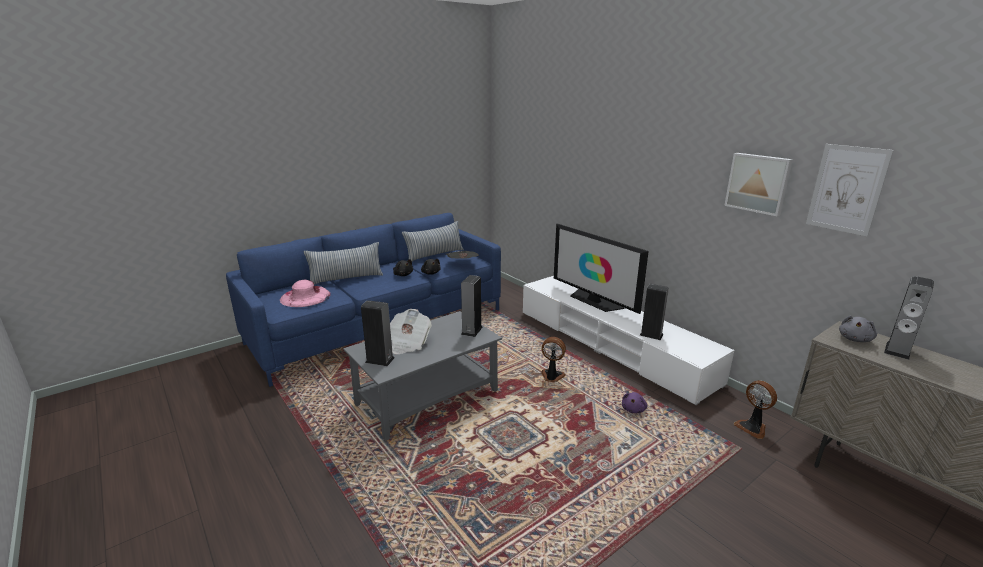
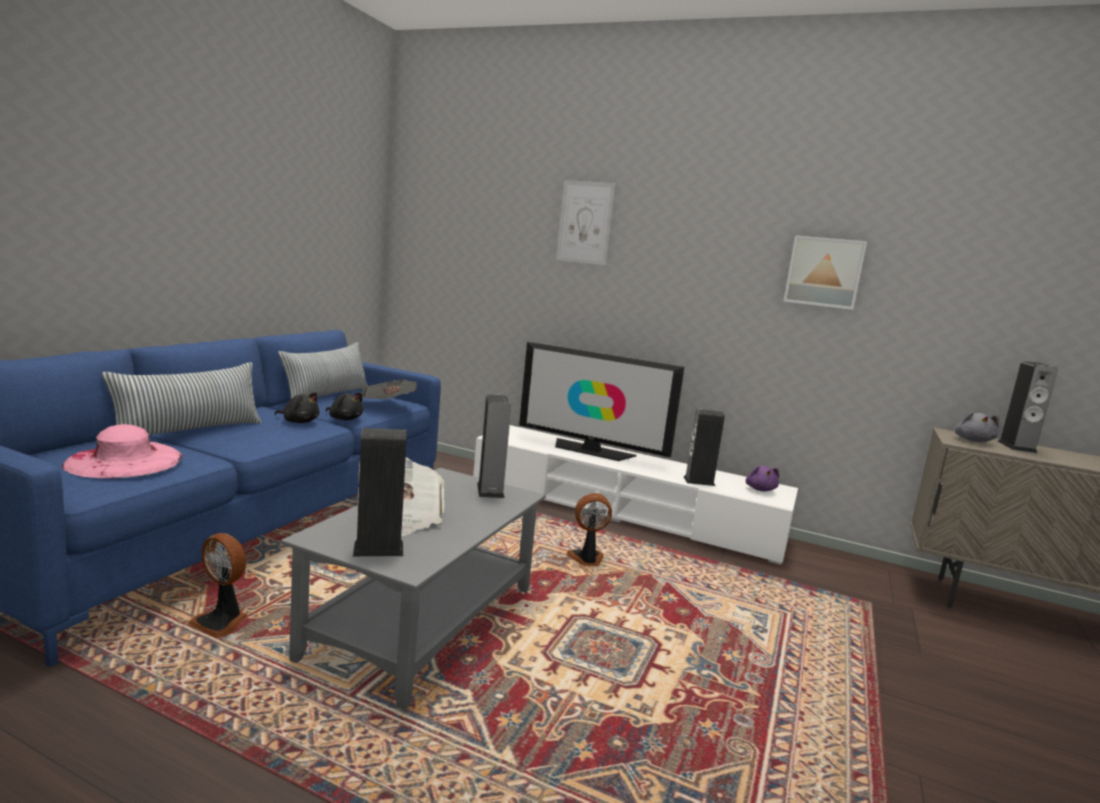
camera: 30 degrees left, 10 degrees down
(633, 409) = (723, 582): purple plush toy -> purple plush toy (760, 489)
(752, 427) = (856, 578): fan -> fan (221, 622)
(846, 189) = (931, 273): picture -> picture (585, 222)

